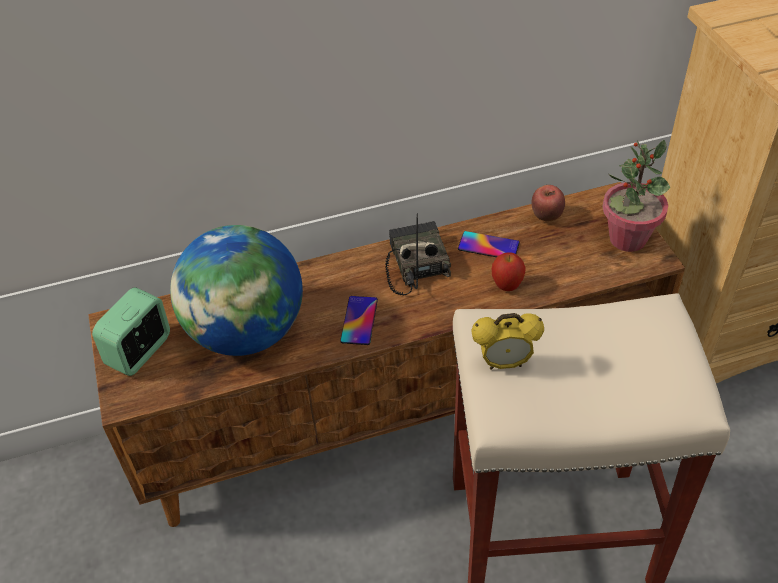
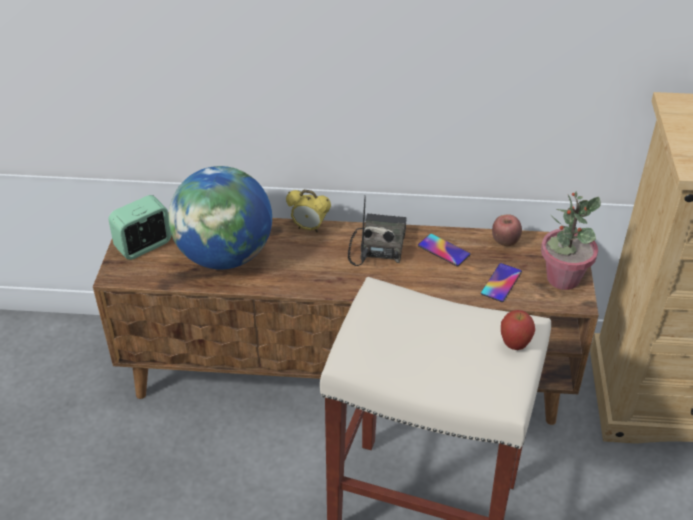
camera: 20 degrees right, 5 degrees down
(359, 320) = (311, 273): phone -> phone (501, 283)
(504, 363) = (374, 321): alarm clock -> alarm clock (309, 228)
(507, 286) = (440, 283): apple -> apple (514, 344)

